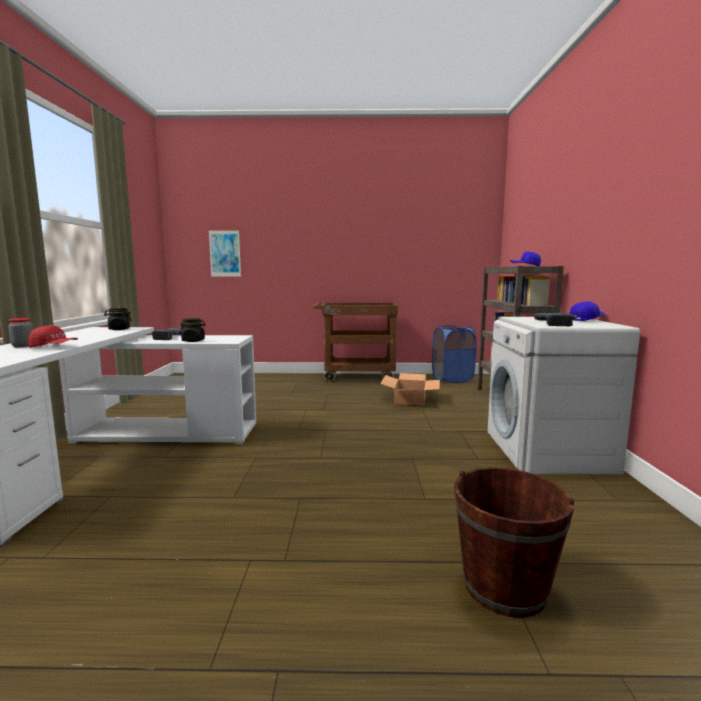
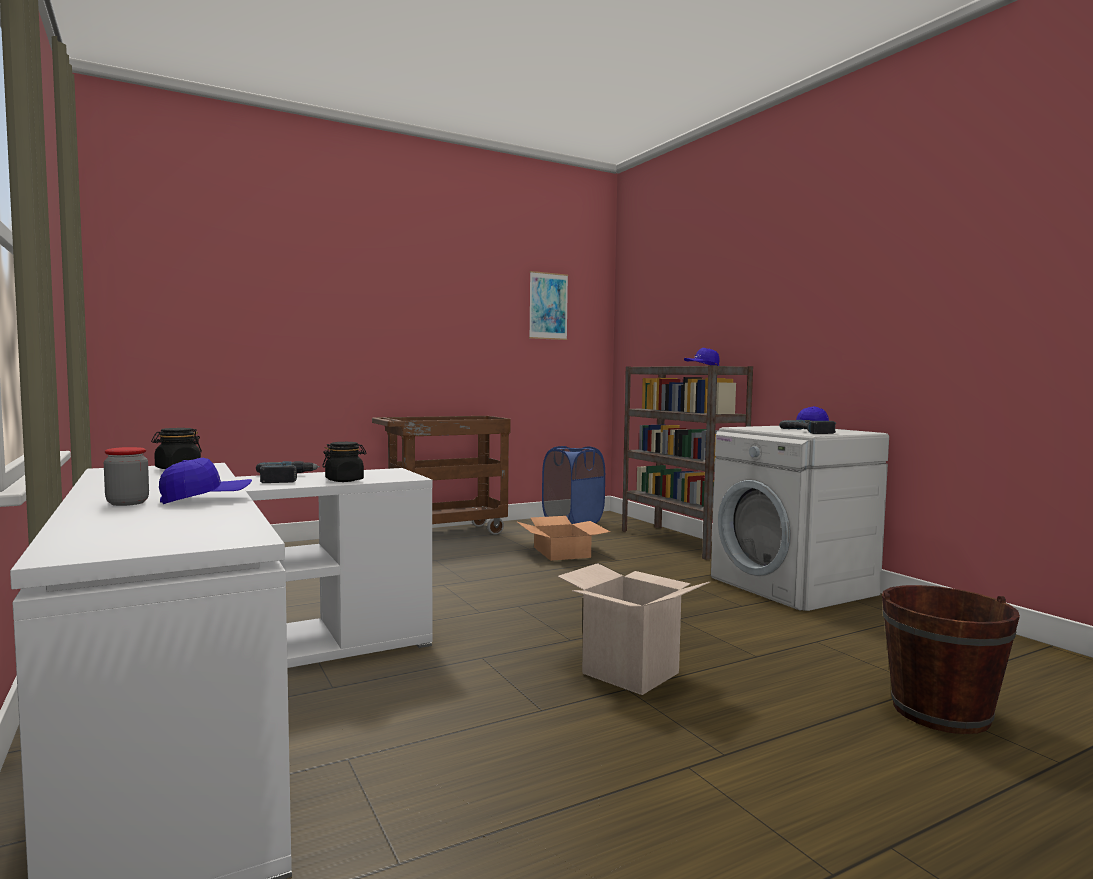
camera: 30 degrees left, 5 degrees down
(54, 347) = (206, 499): red cap -> blue cap
(225, 253) = (204, 332): picture -> picture (548, 306)
(319, 488) = (630, 673): none -> cardboard box

